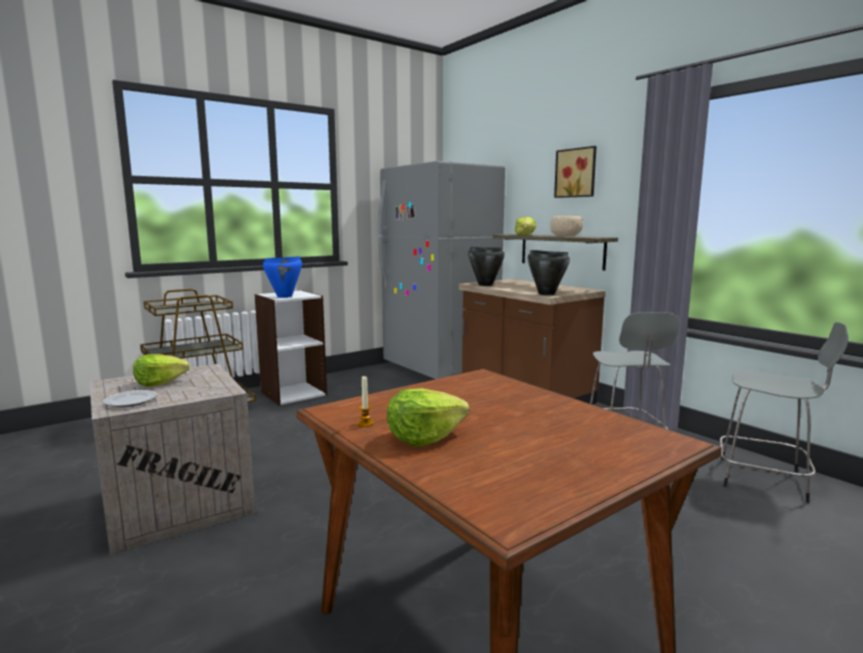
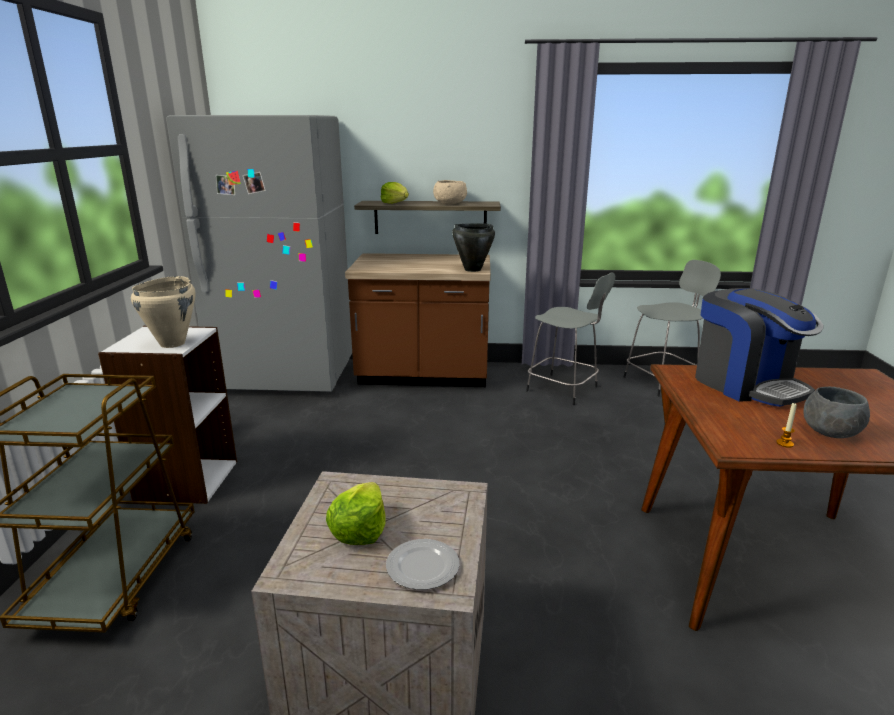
camera: 50 degrees left, 10 degrees up
(285, 296) = (173, 343): blue cooking pot -> beige cooking pot
(424, 437) = (829, 433): lettuce -> grey bowl
(485, 285) = (378, 268): black cooking pot -> none
(498, 398) = (746, 384): none -> coffee machine
(576, 173) = (444, 132): picture -> none

